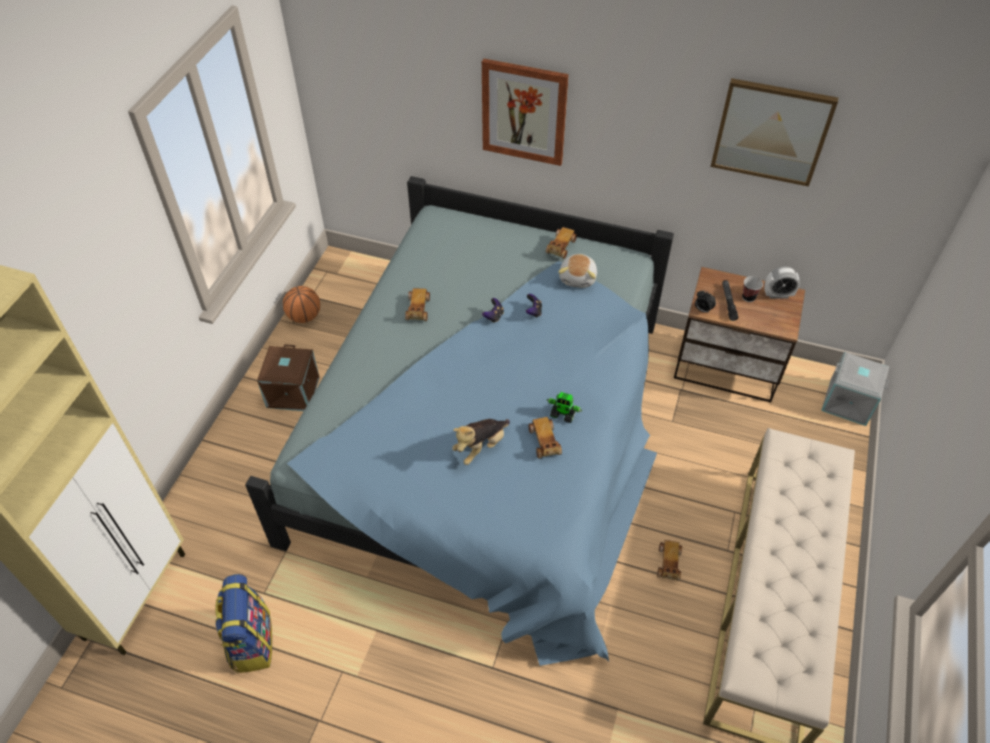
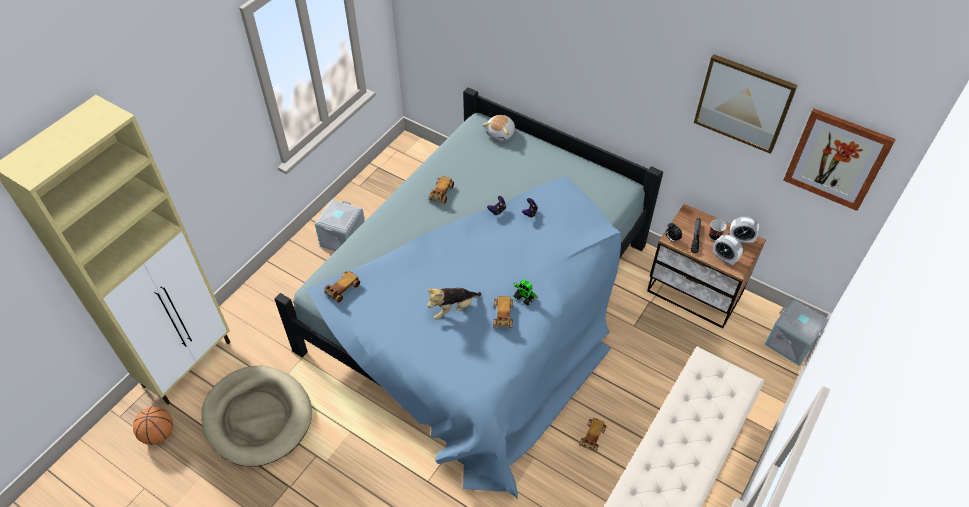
camera: 15 degrees right, 0 degrees up
(251, 641) = (258, 417): backpack -> beige dog bed
(294, 392) = (344, 239): brown storage box -> grey storage box
(304, 317) = (369, 182): basketball -> basketball (159, 434)
(524, 112) = (555, 52): picture -> picture (836, 159)
(560, 247) = (569, 165): toy car -> toy car (342, 289)
(578, 278) = (575, 193): plush toy -> plush toy (501, 133)
(768, 320) = (724, 258): none -> alarm clock

